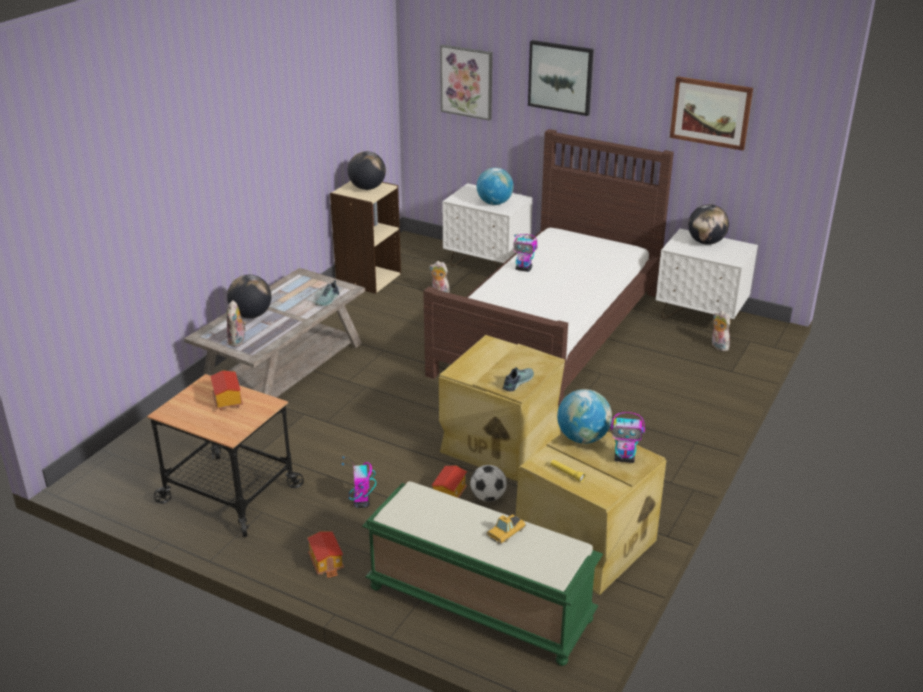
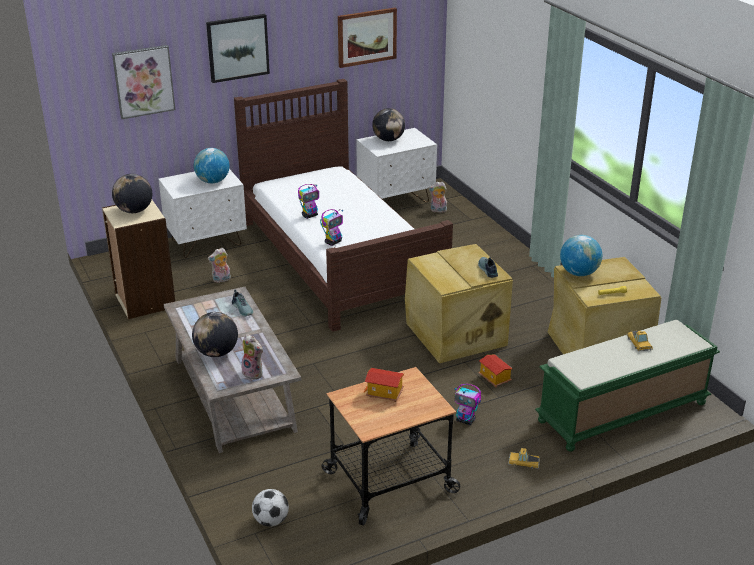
camera: 55 degrees left, 0 degrees up
(327, 563) = (523, 462): toy house -> toy car
(488, 497) = (513, 364): football -> football (271, 521)
(625, 458) = (614, 268): toy robot -> toy robot (333, 242)

